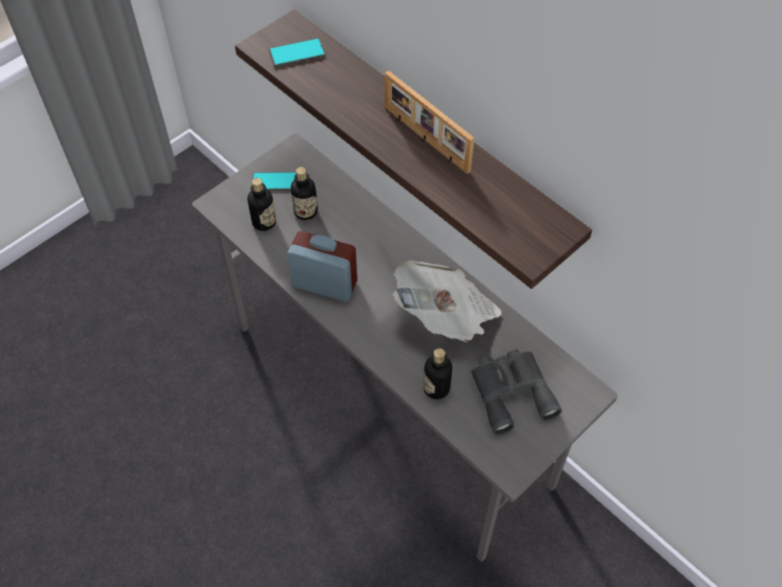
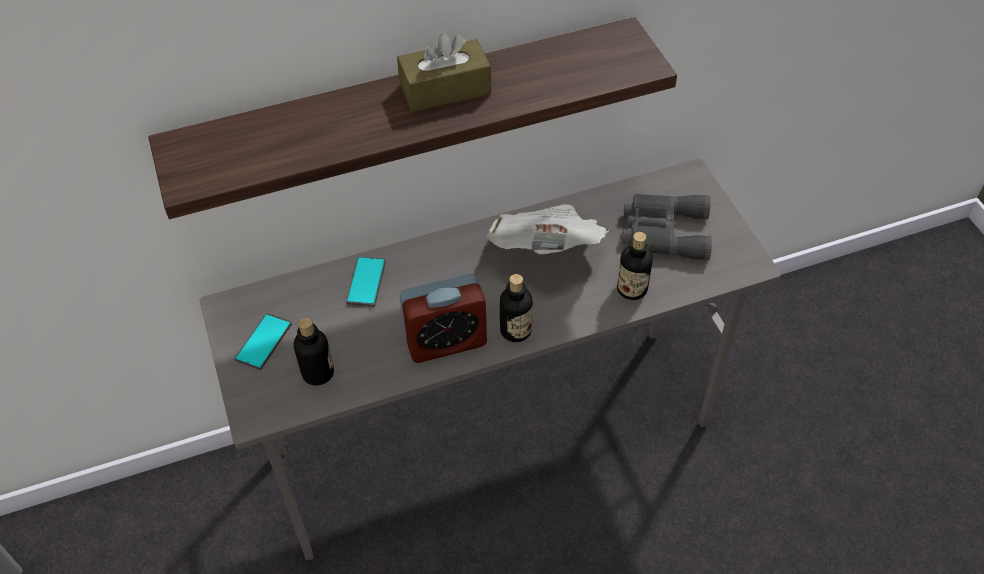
camera: 65 degrees left, 5 degrees down
(297, 53) = (229, 153): phone -> phone (366, 282)
(305, 211) = (329, 326): bottle -> bottle (515, 330)
(325, 284) = (446, 341): alarm clock -> alarm clock turned 150 degrees counterclockwise
(425, 139) = (445, 89): picture frame -> brown tissue box

